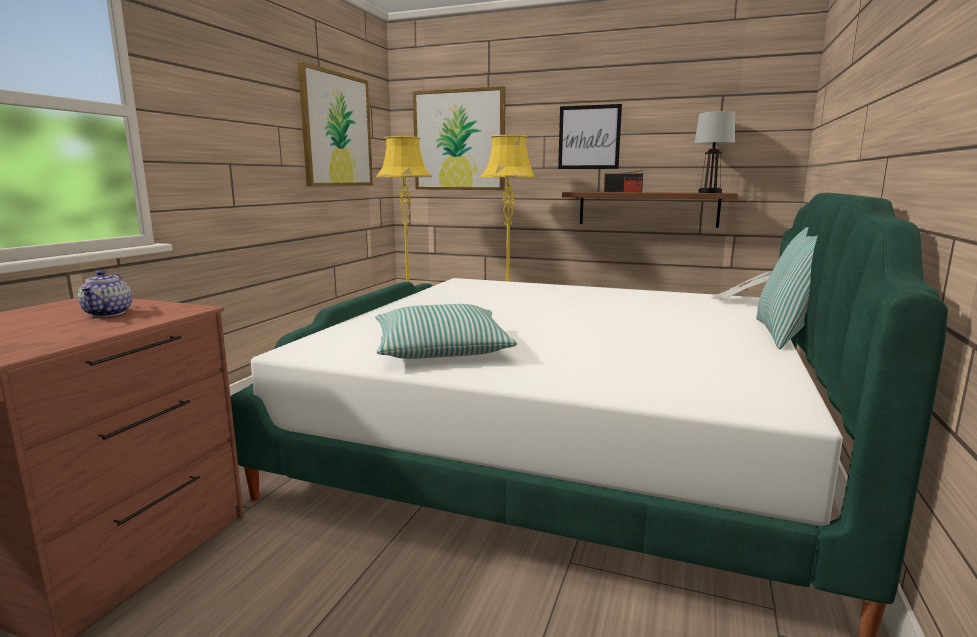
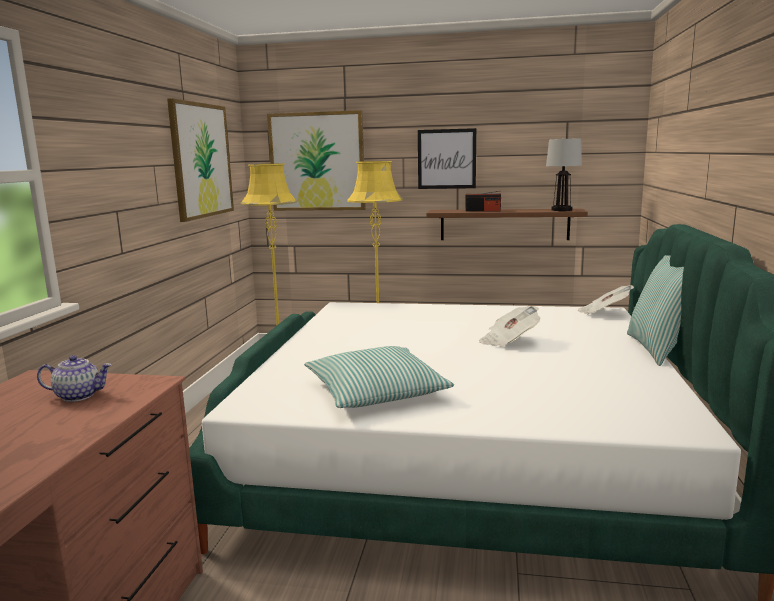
camera: 10 degrees left, 0 degrees up
(108, 313) = (79, 395): teapot -> teapot turned 75 degrees counterclockwise
(615, 318) = (508, 341): none -> newspaper

